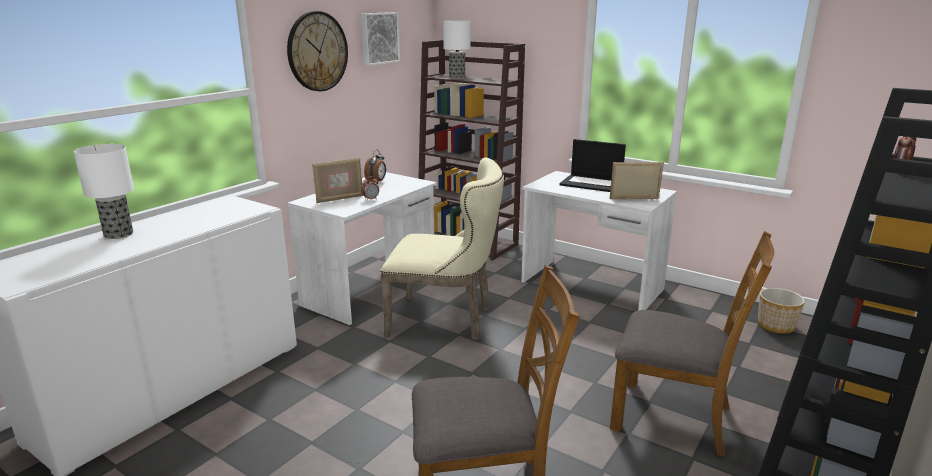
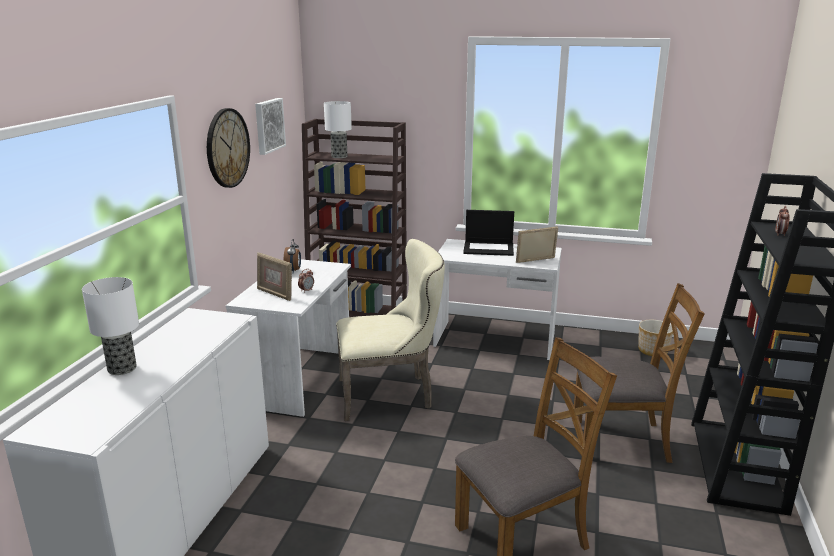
camera: 20 degrees left, 0 degrees up
(339, 199) = (275, 294): picture frame -> picture frame turned 90 degrees clockwise

